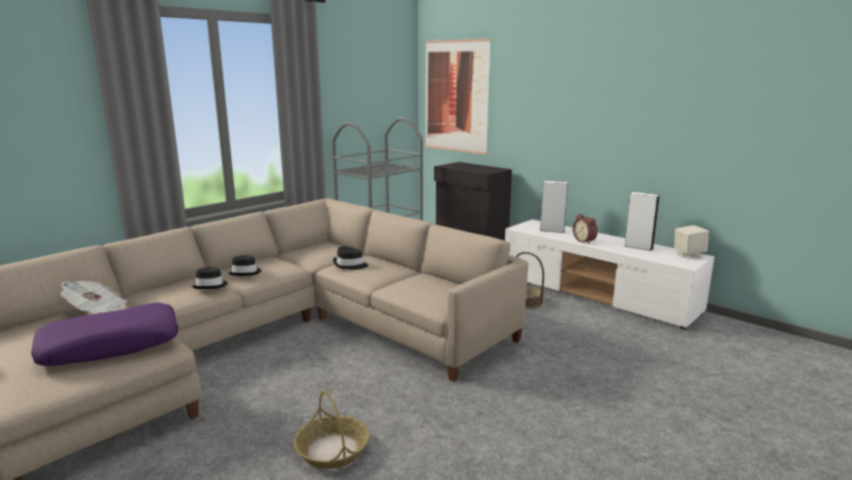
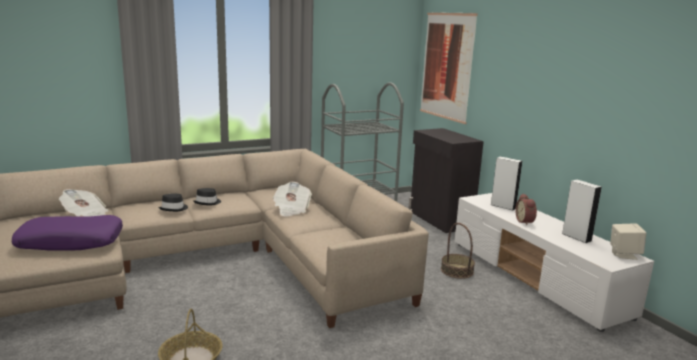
camera: 20 degrees right, 0 degrees up
(350, 265) = (291, 209): black hat -> newspaper

